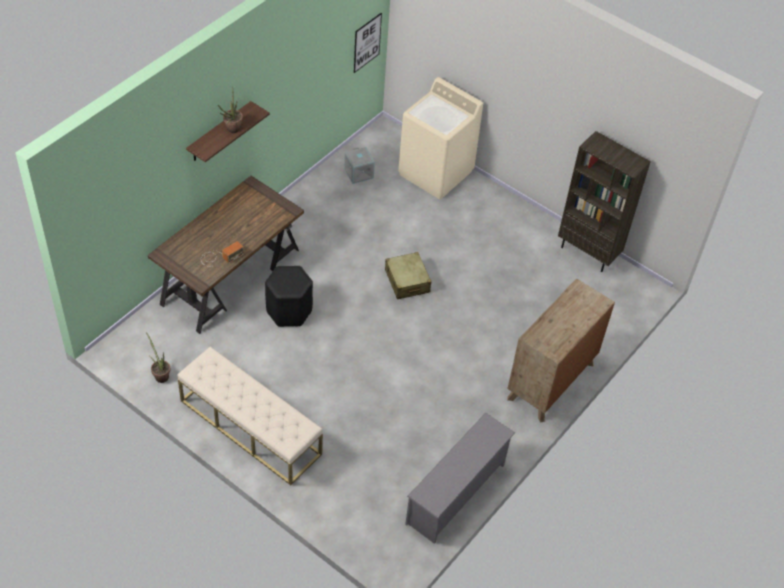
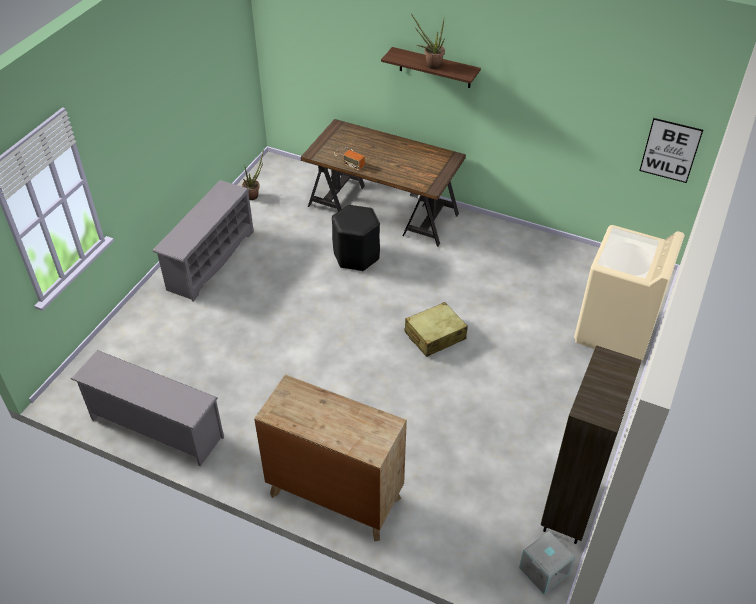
camera: 80 degrees right, 5 degrees down
(250, 427) = (210, 260): beige bench -> grey shoe rack
(358, 173) = (572, 268): grey storage box -> grey storage box (543, 570)

